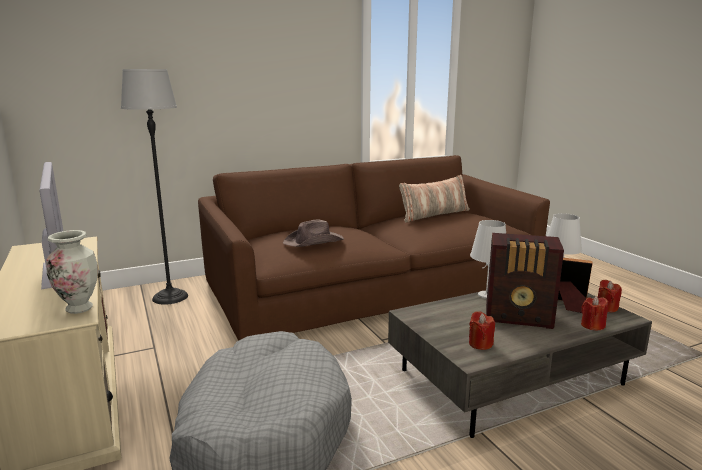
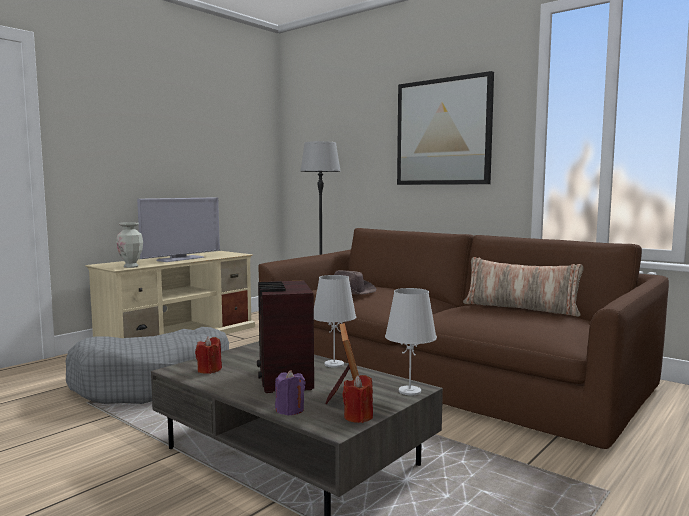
camera: 65 degrees right, 10 degrees down
(277, 63) = (443, 132): none -> picture
(592, 326) = (290, 410): red candle -> purple candle

